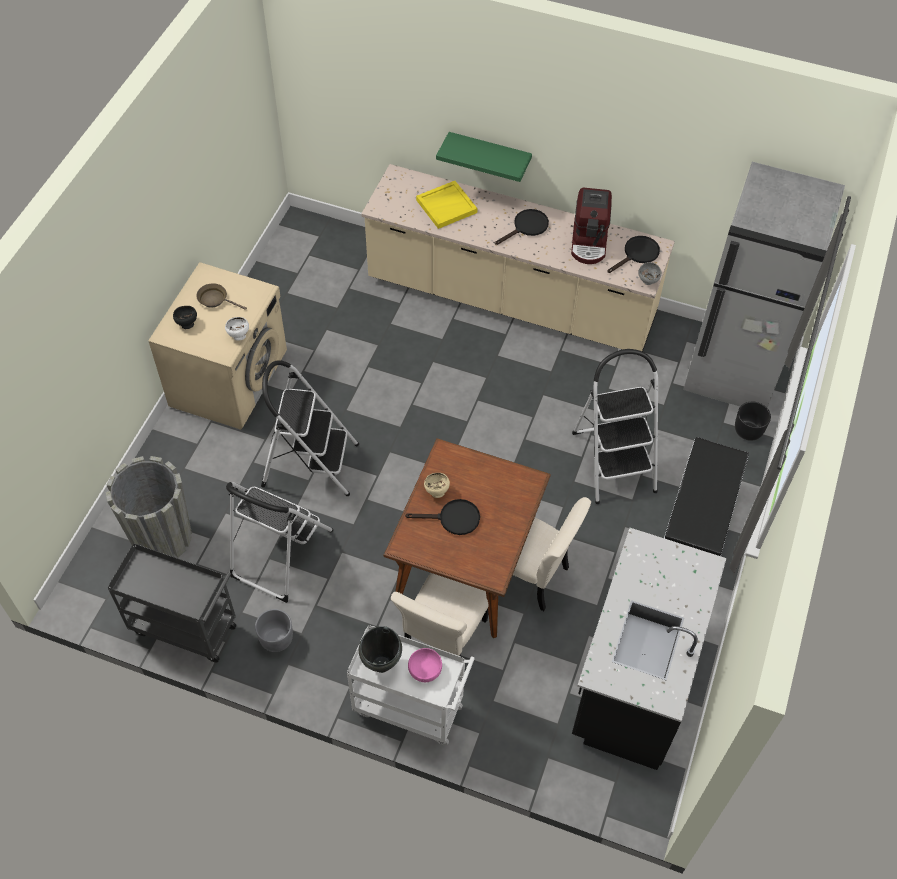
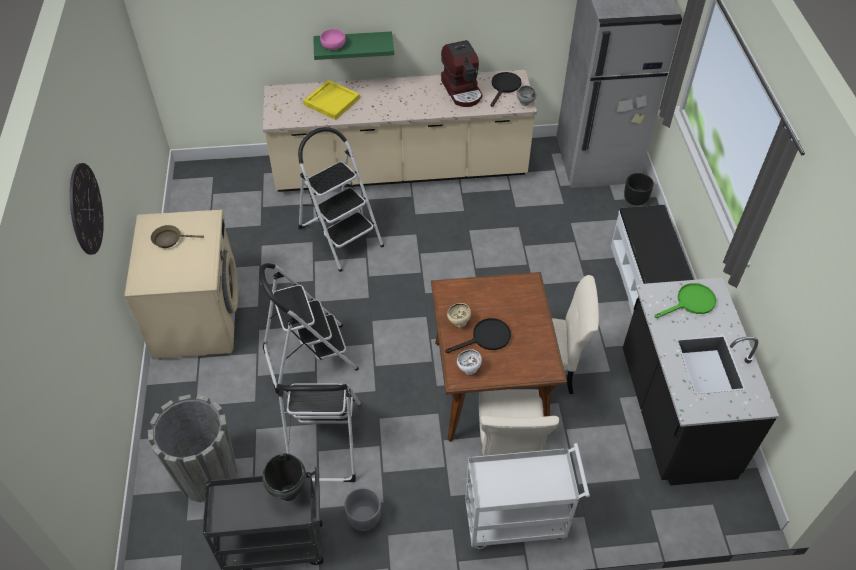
camera: 25 degrees left, 5 degrees down
(123, 254) = (85, 209): none -> wall clock
(187, 324) = (155, 269): black bowl -> none
(238, 336) = (209, 261): white bowl -> white bowl (468, 369)
(382, 664) = (498, 487): black cooking pot -> black cooking pot (289, 492)
(425, 669) = (537, 474): pink bowl -> pink bowl (333, 45)
(527, 227) = (406, 95): black frying pan -> none
(613, 460) = (552, 257): step ladder -> step ladder (340, 235)
(673, 570) = (691, 303): none -> green frying pan

